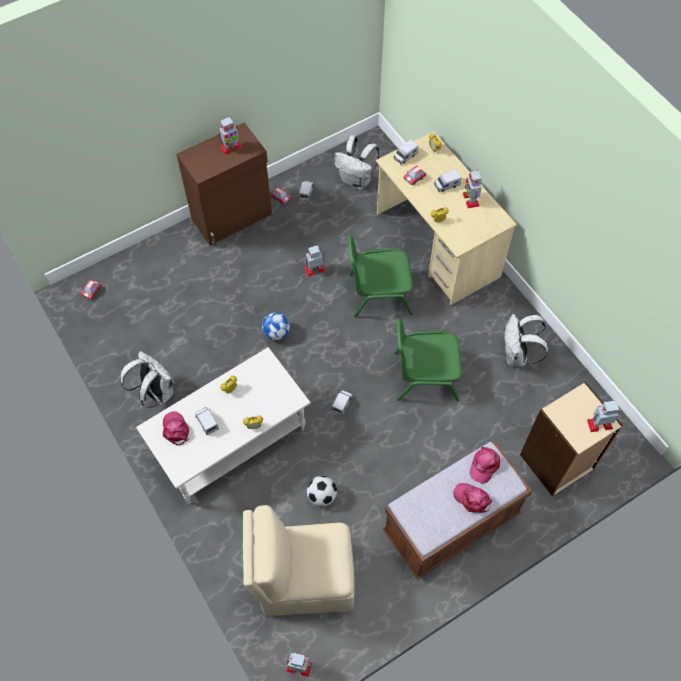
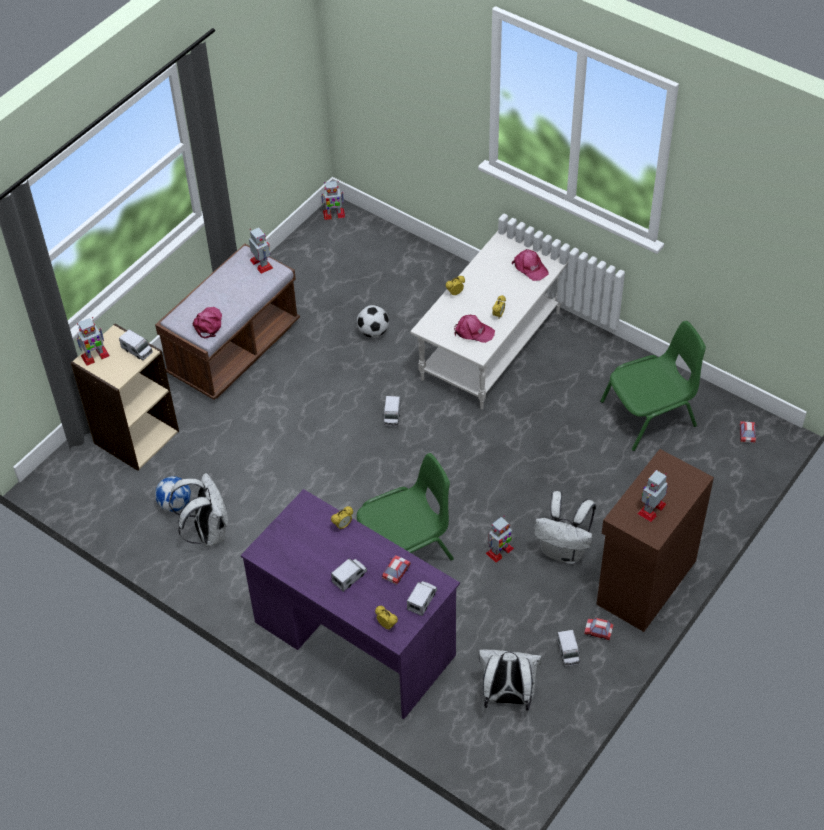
camera: 160 degrees right, 10 degrees down
(155, 393) = (598, 362): white backpack -> white backpack (564, 551)
(207, 422) = (503, 282): toy truck -> toy truck (137, 350)
(276, 332) = (504, 463): football -> football (175, 504)
(304, 579) = (359, 268): beige chair -> none
(424, 375) = (311, 474): green chair -> green chair (650, 414)
(437, 245) = (354, 638): beige desk -> purple desk
(470, 199) = (311, 568): toy robot -> toy robot (261, 264)
(472, 499) = (212, 294): pink cap -> pink cap (473, 332)

